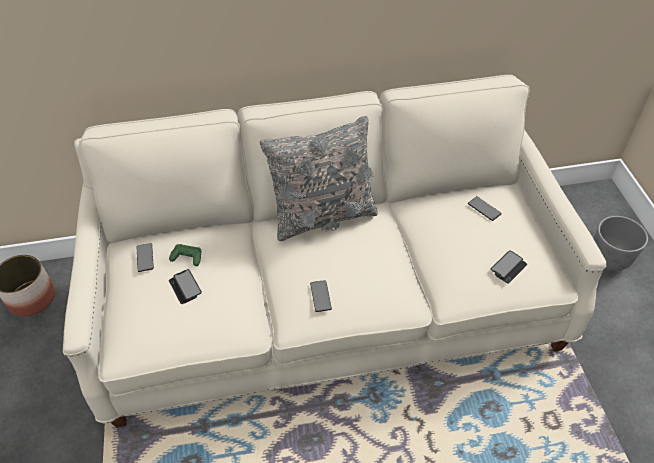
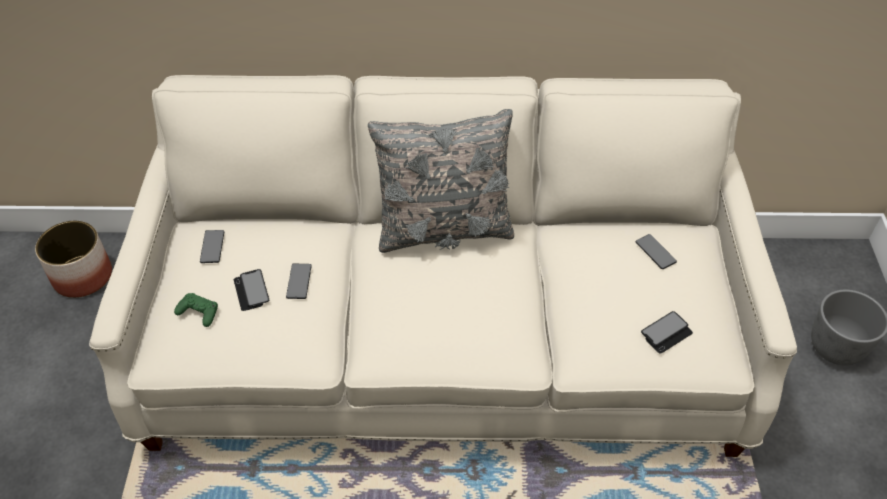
camera: 10 degrees right, 0 degrees up
(187, 257) = (262, 254): green game controller -> green game controller (198, 312)
(320, 296) = (414, 330): phone -> phone (299, 281)

